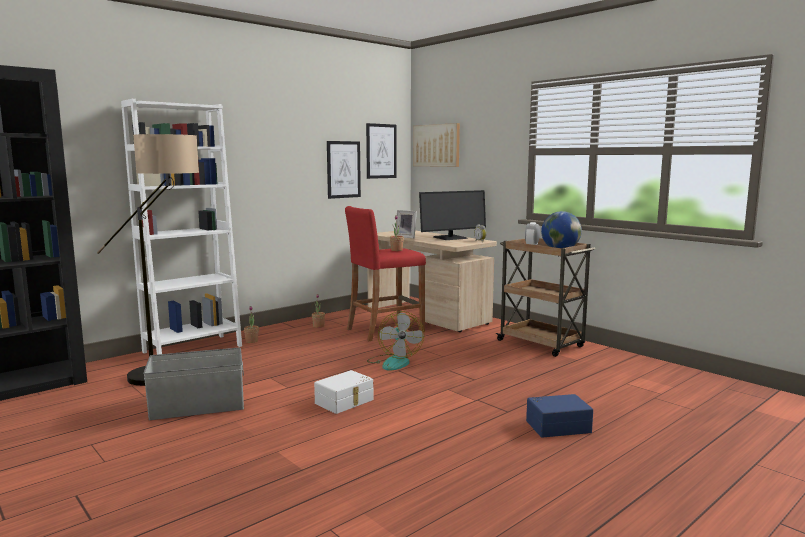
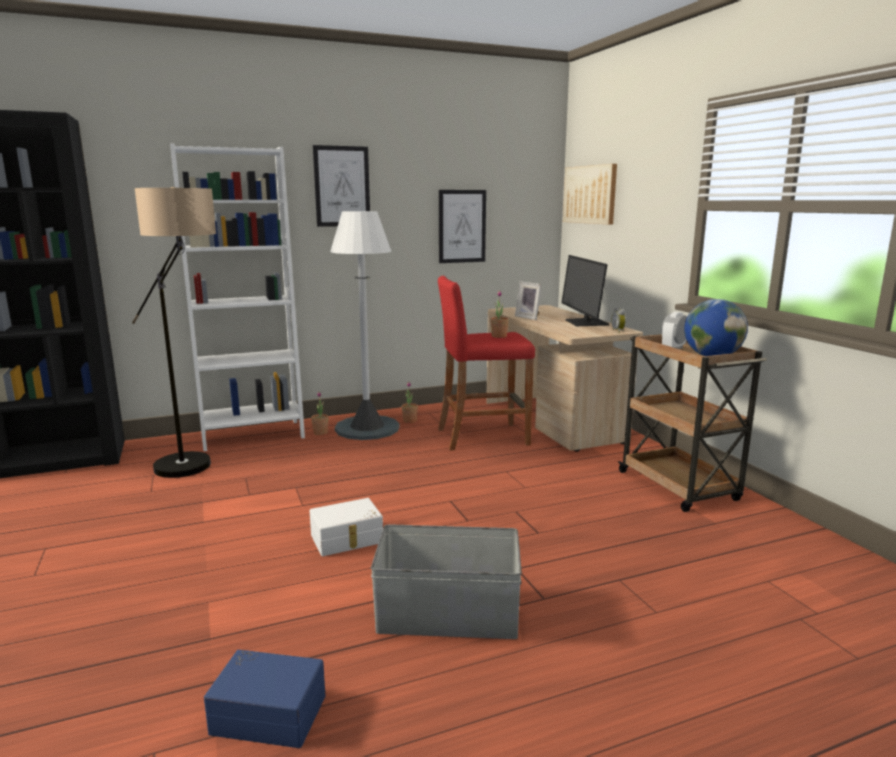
camera: 20 degrees right, 5 degrees up
(198, 406) = (188, 516): grey storage box -> grey storage box (448, 616)
(288, 334) = (367, 428): none -> white floor lamp
(381, 151) = (518, 202): picture -> picture (342, 186)
(394, 362) = (455, 487): fan -> none
(450, 238) = (585, 322): monitor -> monitor turned 90 degrees clockwise
(557, 426) = (599, 641): blue storage box -> blue storage box (269, 712)

